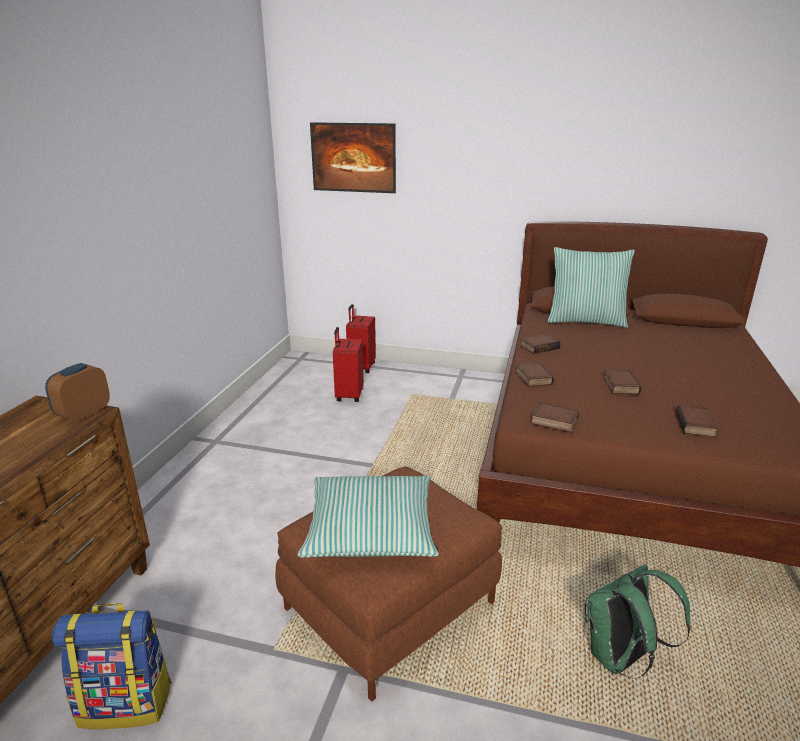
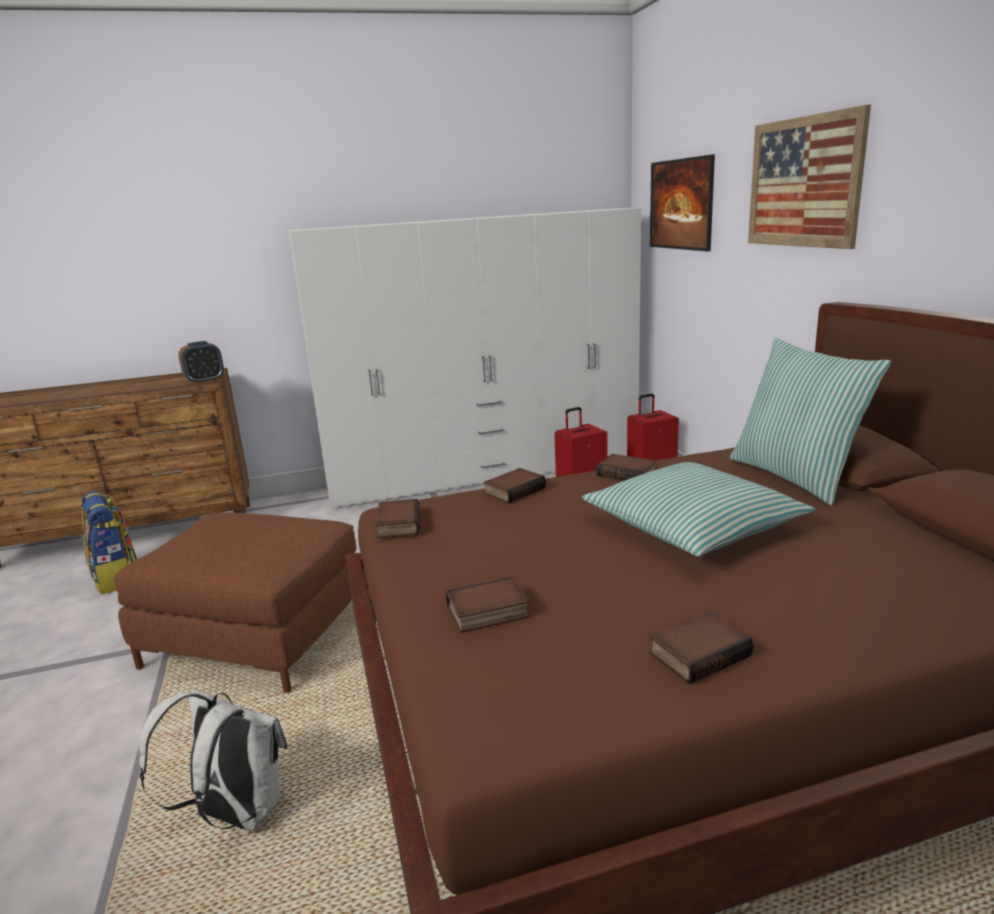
camera: 60 degrees right, 5 degrees down
(84, 414) = (205, 381): alarm clock -> alarm clock turned 150 degrees clockwise
(250, 413) = (486, 474): none -> white wardrobe
(370, 529) = (218, 536): pillow -> pillow (692, 526)
(492, 150) = (803, 182): none -> picture
(619, 385) = (559, 537): book -> book (698, 653)
(620, 659) = (235, 814): green backpack -> white backpack

